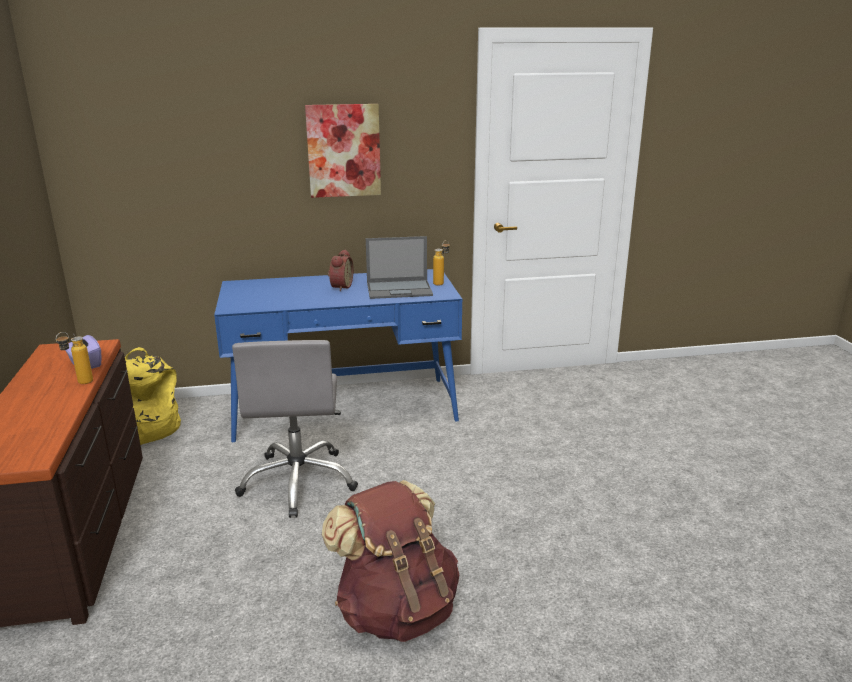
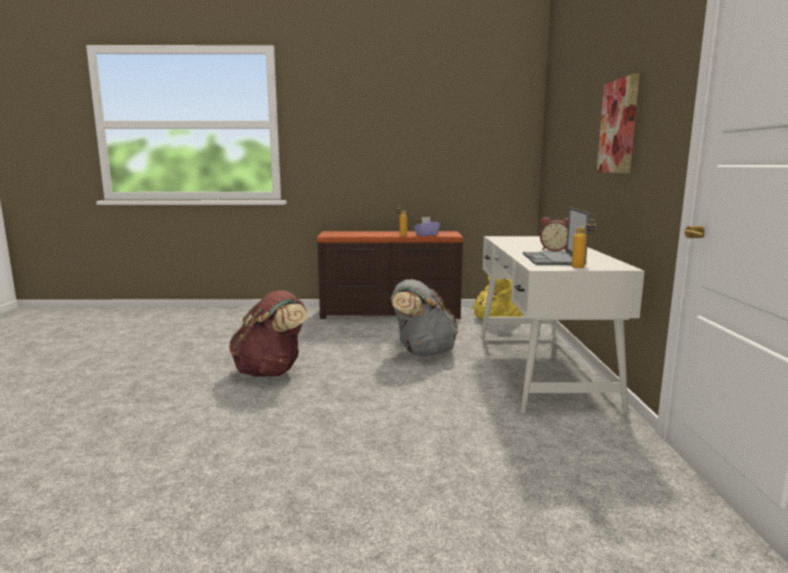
camera: 100 degrees right, 10 degrees down
(299, 481) = (422, 352): grey office chair -> grey backpack
(344, 408) = (540, 367): blue desk -> white desk

